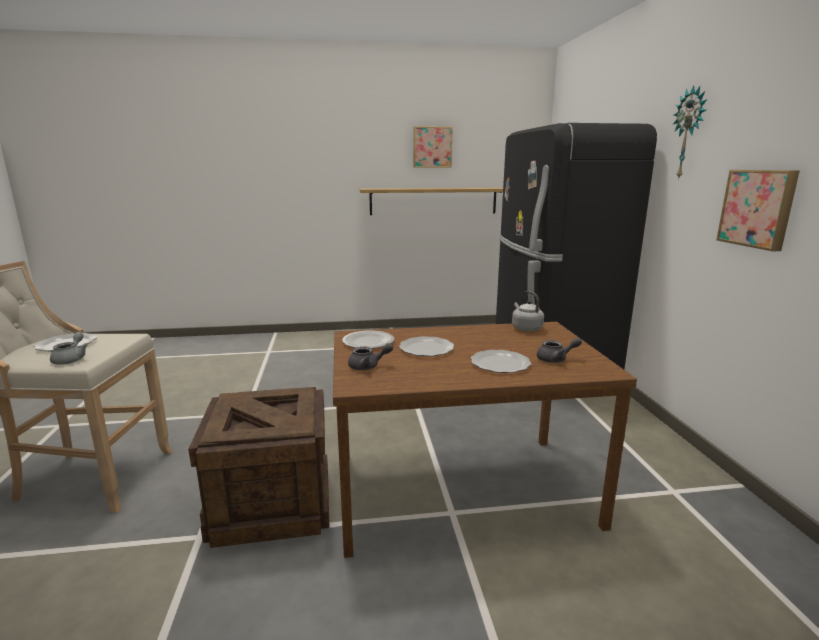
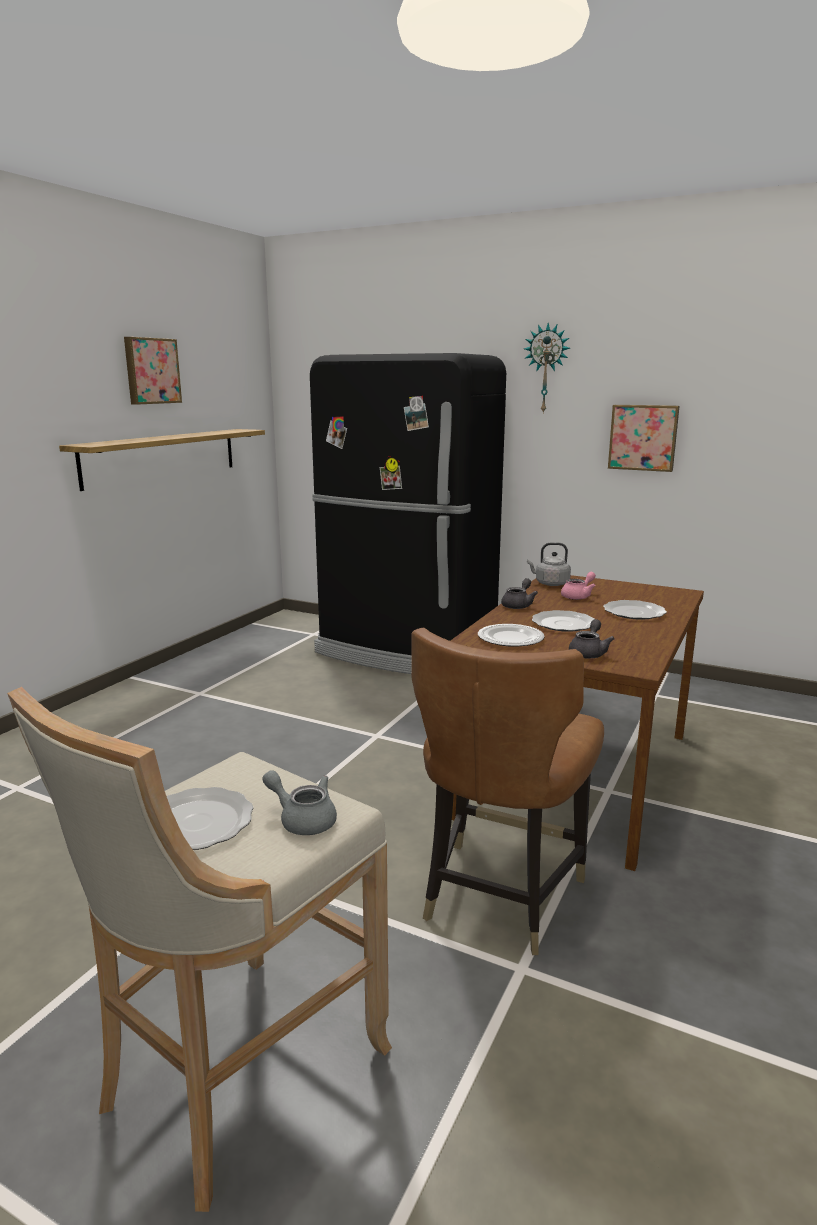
camera: 55 degrees left, 0 degrees up
(270, 504) = (499, 895): crate -> brown chair
(509, 341) = (578, 596): none -> pink teapot
(556, 359) = (642, 596): grey teapot -> grey teapot (518, 605)

